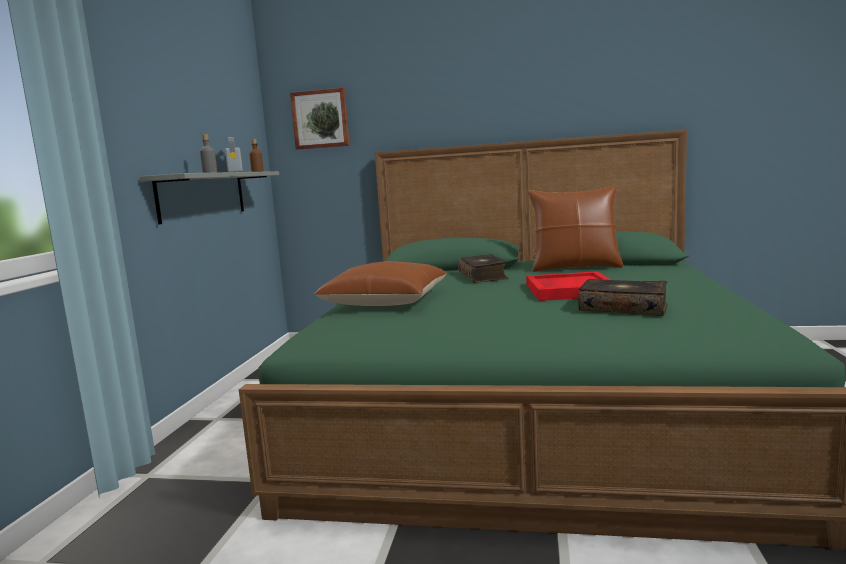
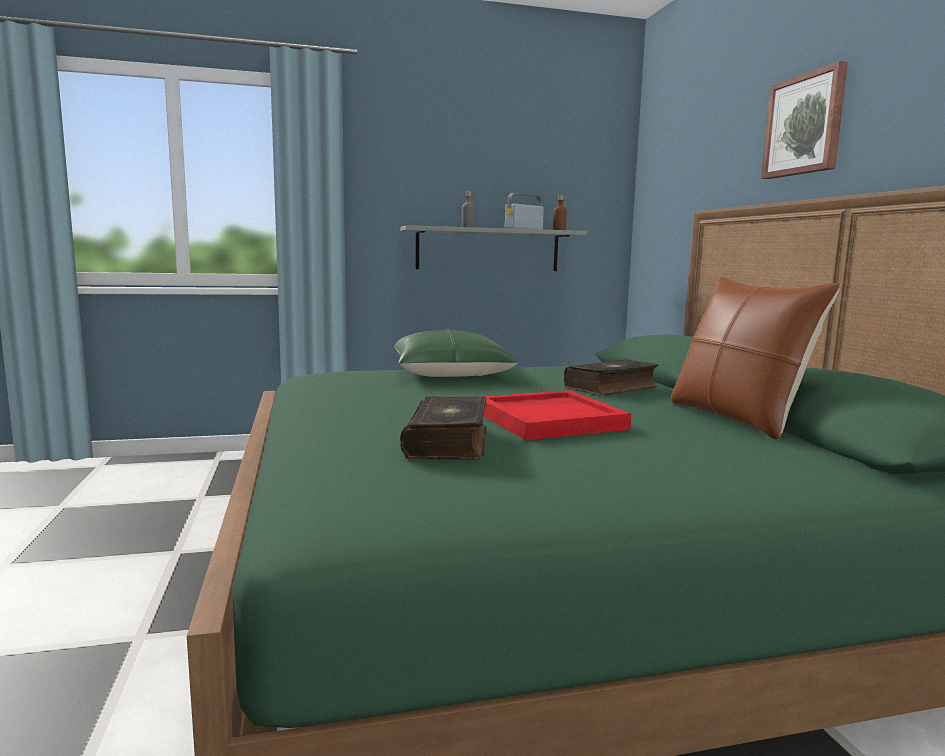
camera: 65 degrees right, 0 degrees up
(320, 119) = (669, 169): picture -> picture (804, 125)
(385, 301) = (451, 373): brown pillow -> green pillow

